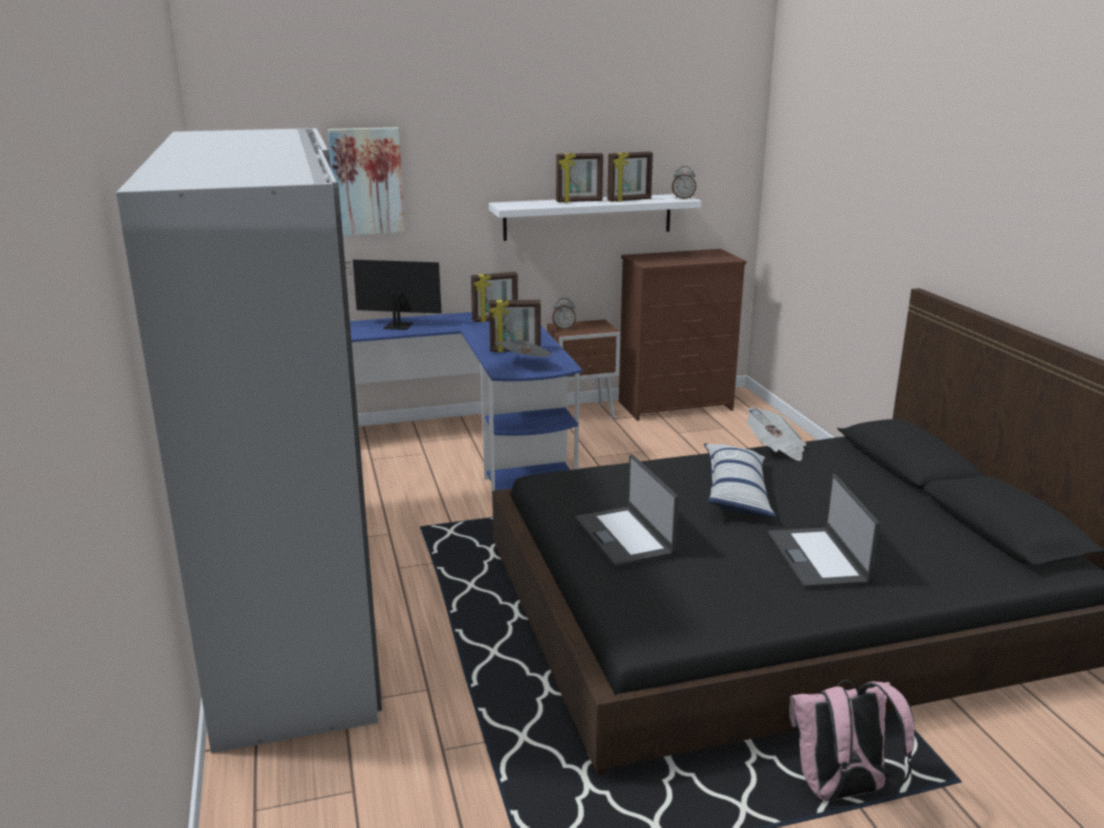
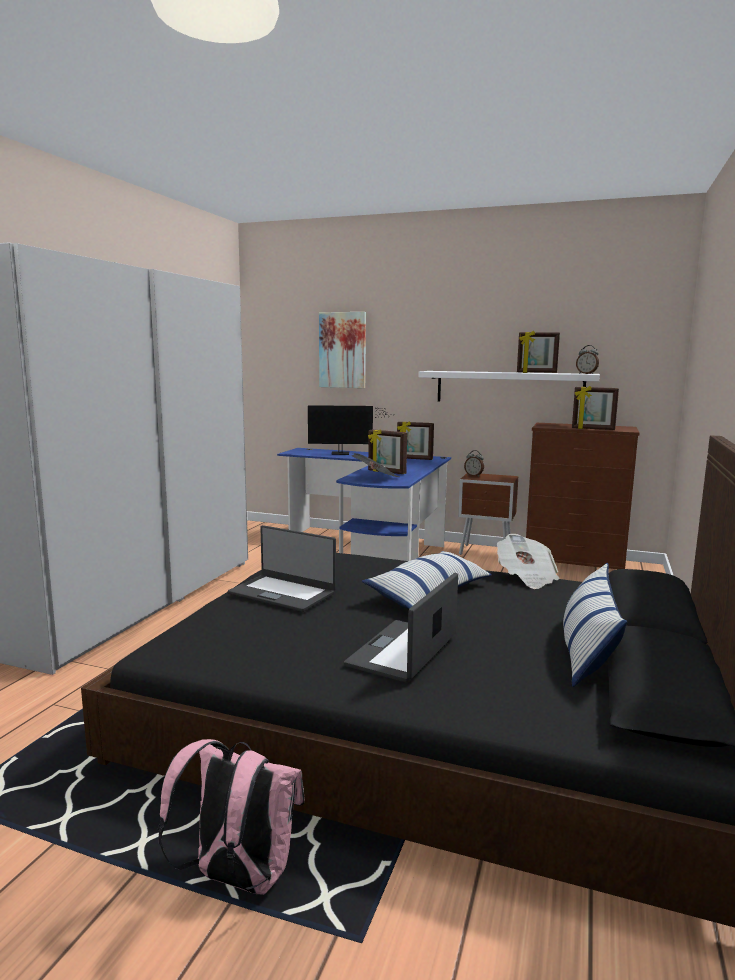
camera: 35 degrees right, 10 degrees down
(394, 325) = (343, 453): monitor -> monitor turned 135 degrees clockwise
(579, 201) = (493, 372): picture frame -> picture frame (593, 429)
(625, 536) = (283, 593): laptop -> laptop turned 75 degrees counterclockwise
(918, 509) = (587, 650): none -> pillow

